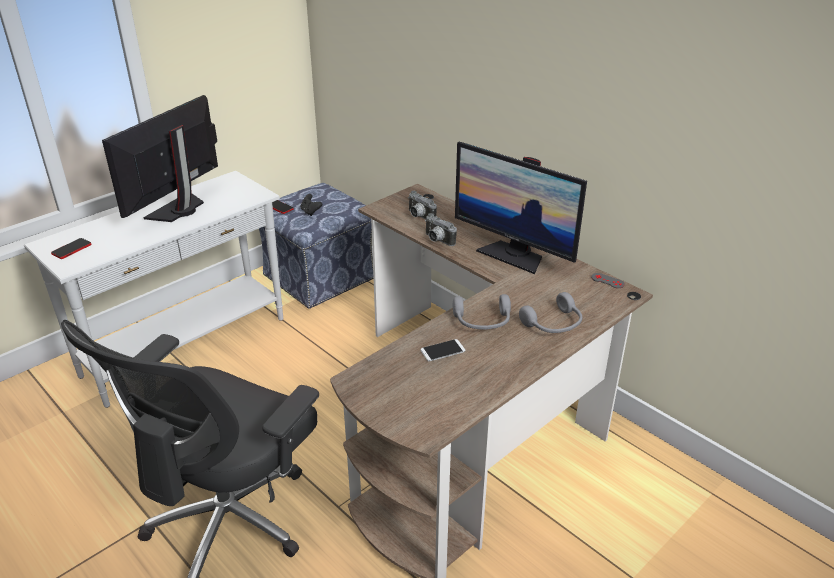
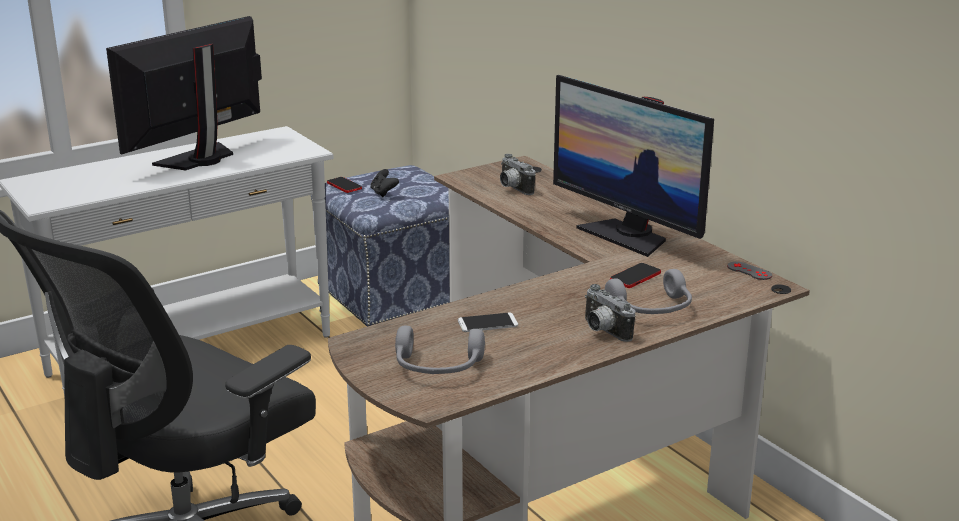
camera: 10 degrees right, 10 degrees down
(71, 249) = (53, 188): phone -> phone (635, 277)
(437, 240) = (527, 214): camera -> camera (602, 331)
(482, 322) = (554, 299): grey headphones -> grey headphones (437, 367)

